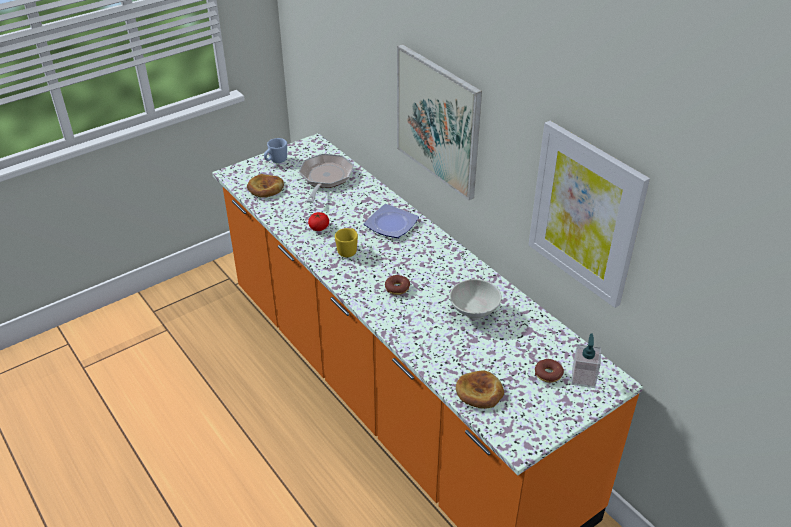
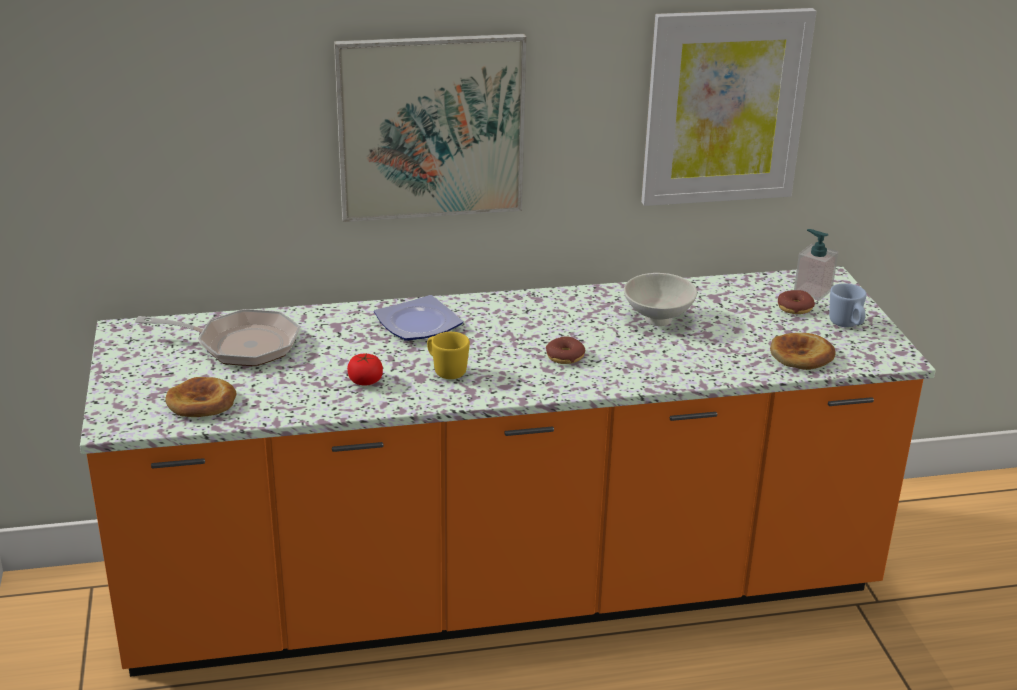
camera: 65 degrees left, 10 degrees down
(276, 161) = (132, 375): blue mug -> blue mug (847, 325)
(325, 178) = (240, 345): frying pan -> frying pan turned 150 degrees clockwise

